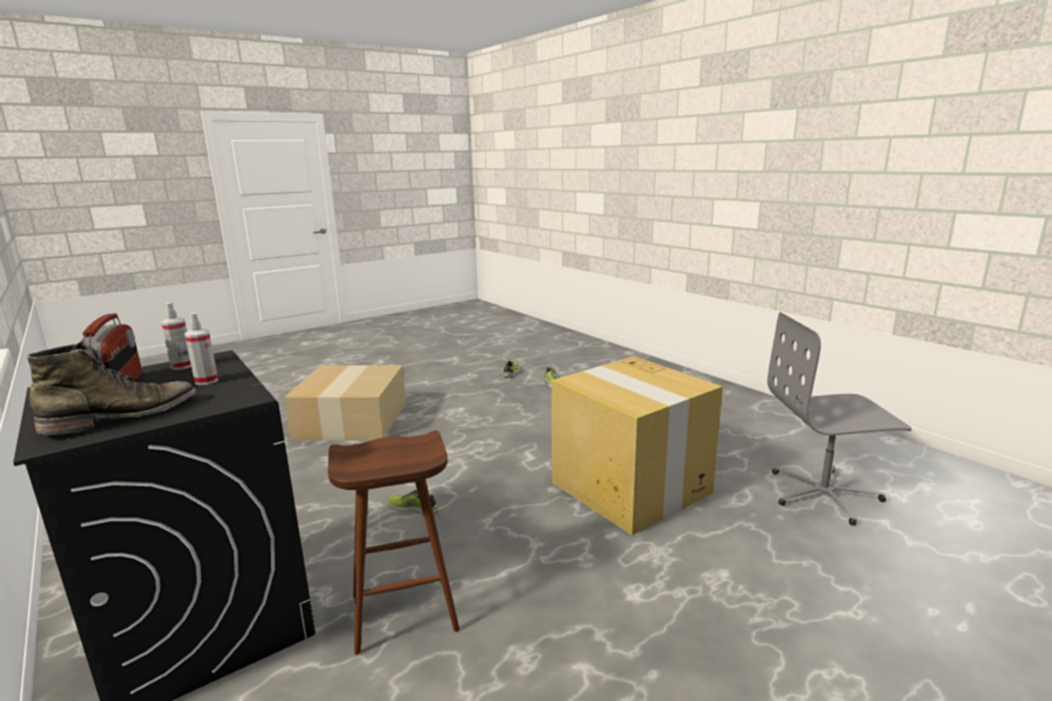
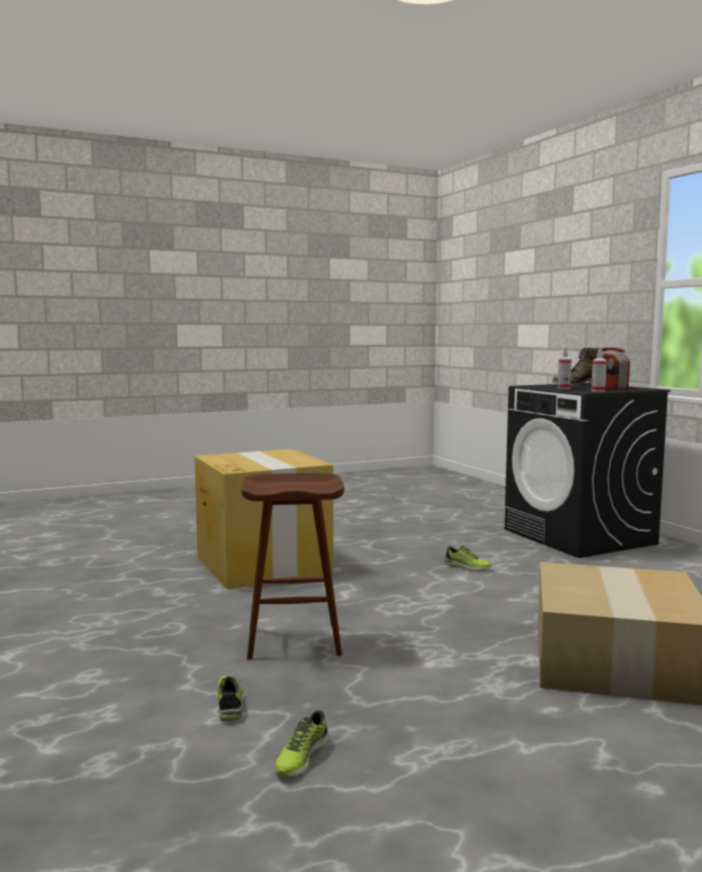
camera: 170 degrees left, 10 degrees down
(402, 614) = (456, 531): brown stool -> brown stool (295, 641)
(824, 494) = (111, 550): grey office chair -> none

